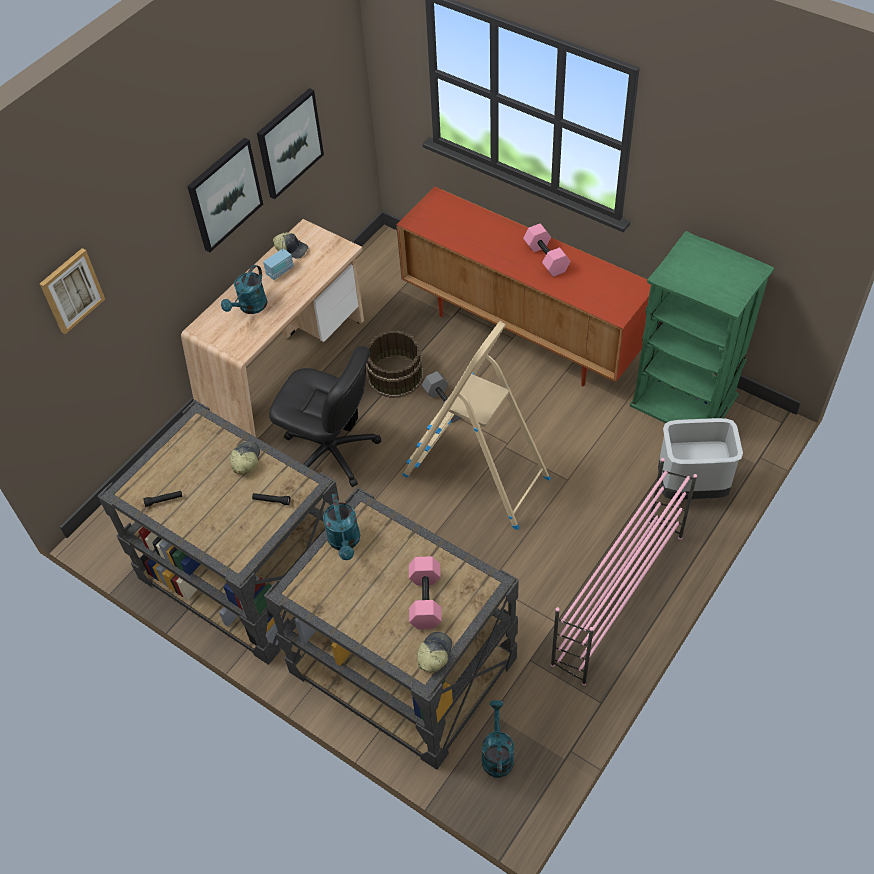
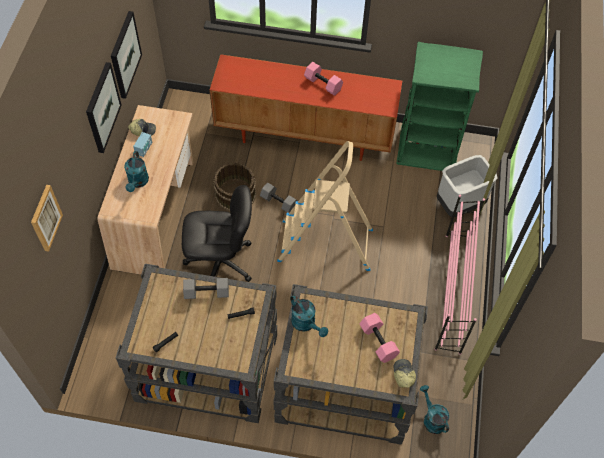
camera: 30 degrees left, 5 degrees up
(245, 460) = (206, 293): cap -> grey dumbbell

